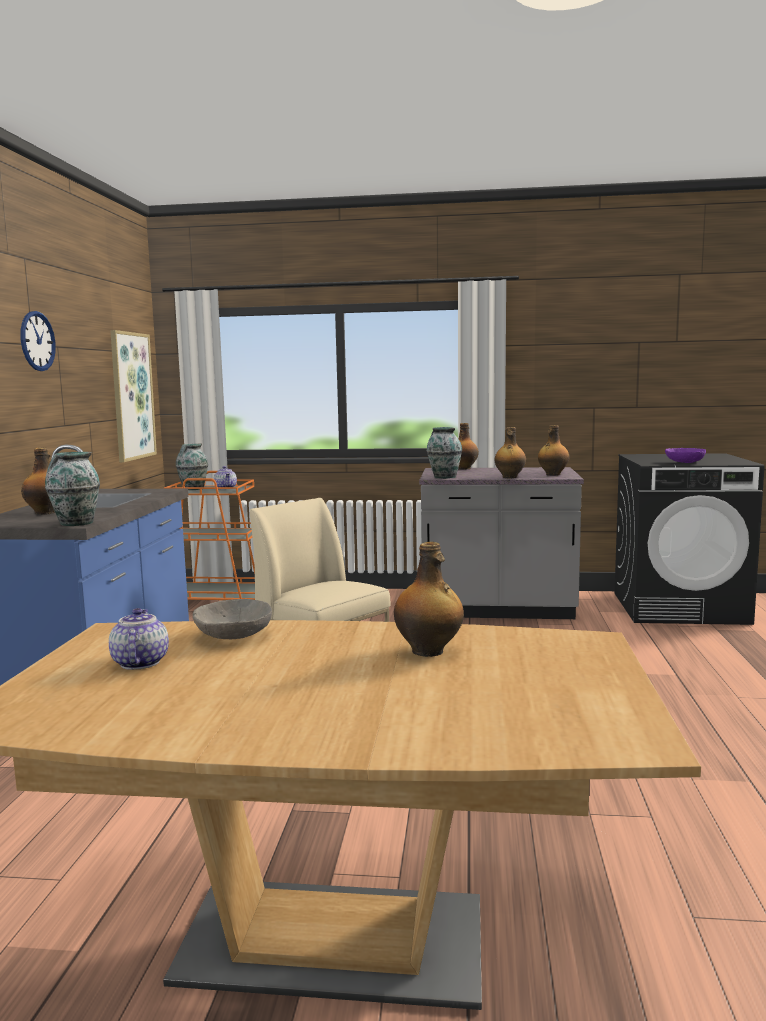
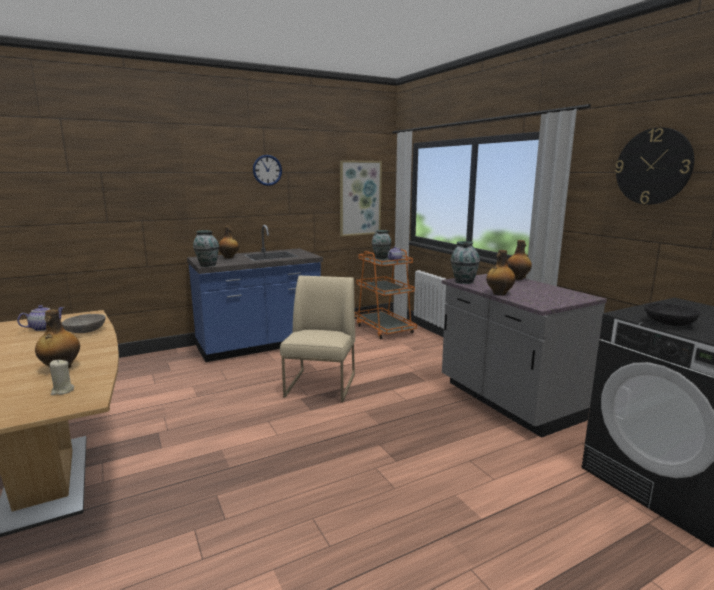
camera: 55 degrees right, 5 degrees up
(538, 650) = (62, 391): none -> beige candle
(552, 474) = (543, 300): bottle -> none
(580, 338) = (653, 166): none -> wall clock
(684, 462) = (669, 323): purple bowl -> black bowl

